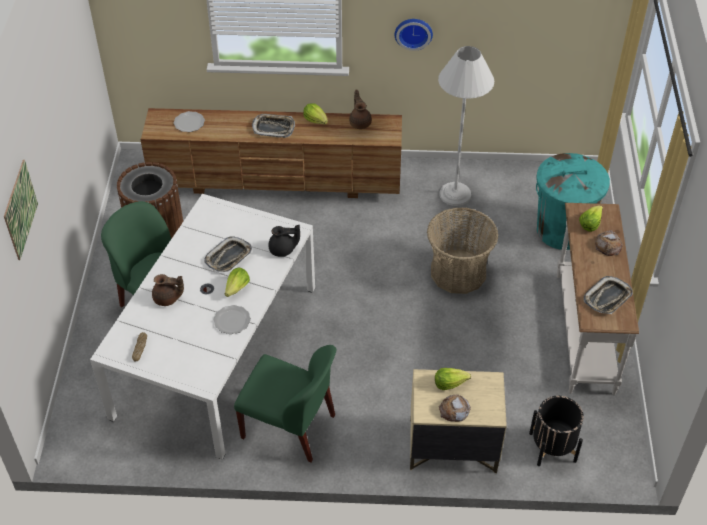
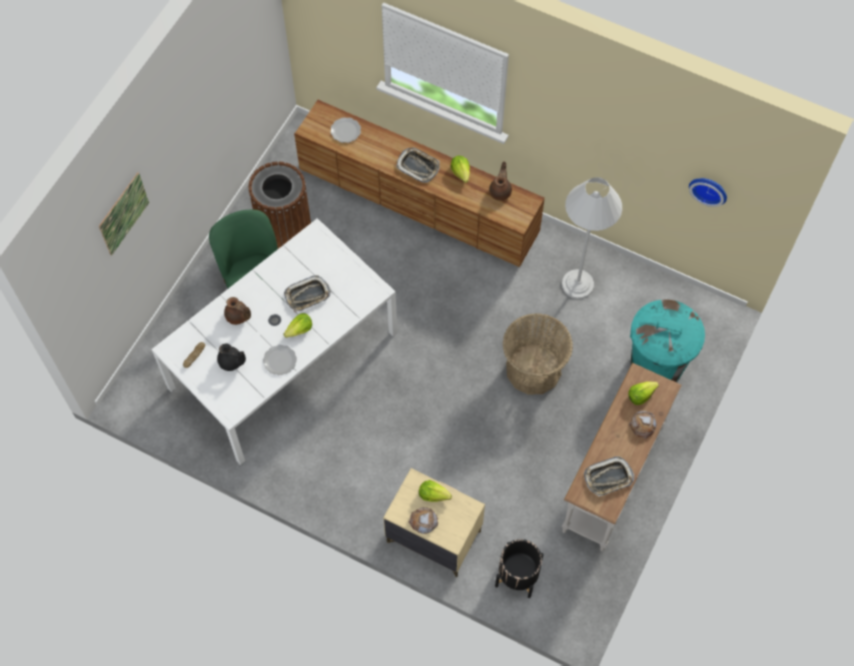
camera: 25 degrees right, 15 degrees up
(283, 250) = (357, 307): black teapot -> black teapot (231, 362)
(290, 427) = (309, 460): green chair -> none
(413, 32) = (570, 134): wall clock -> wall clock (709, 189)

